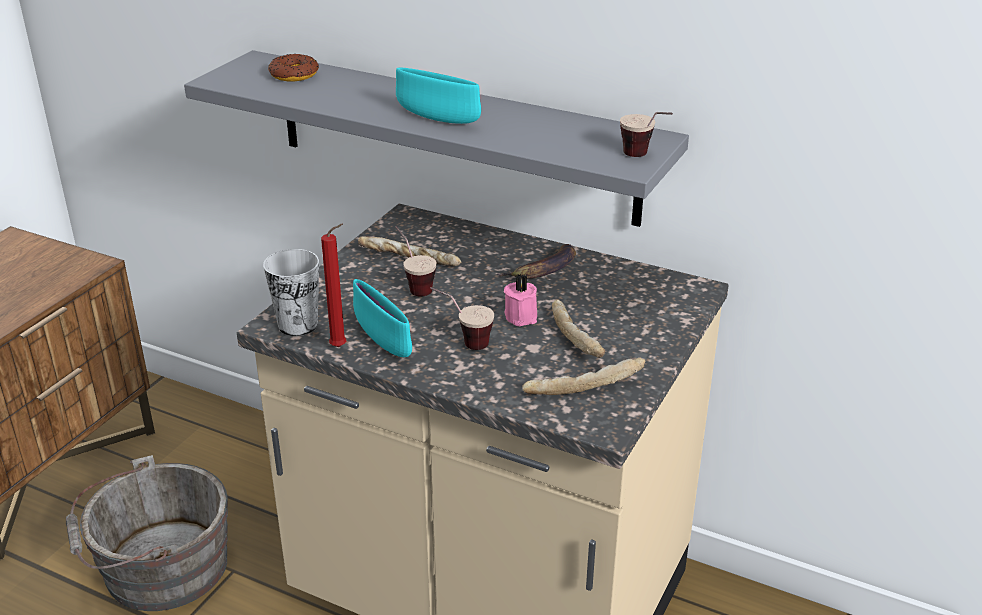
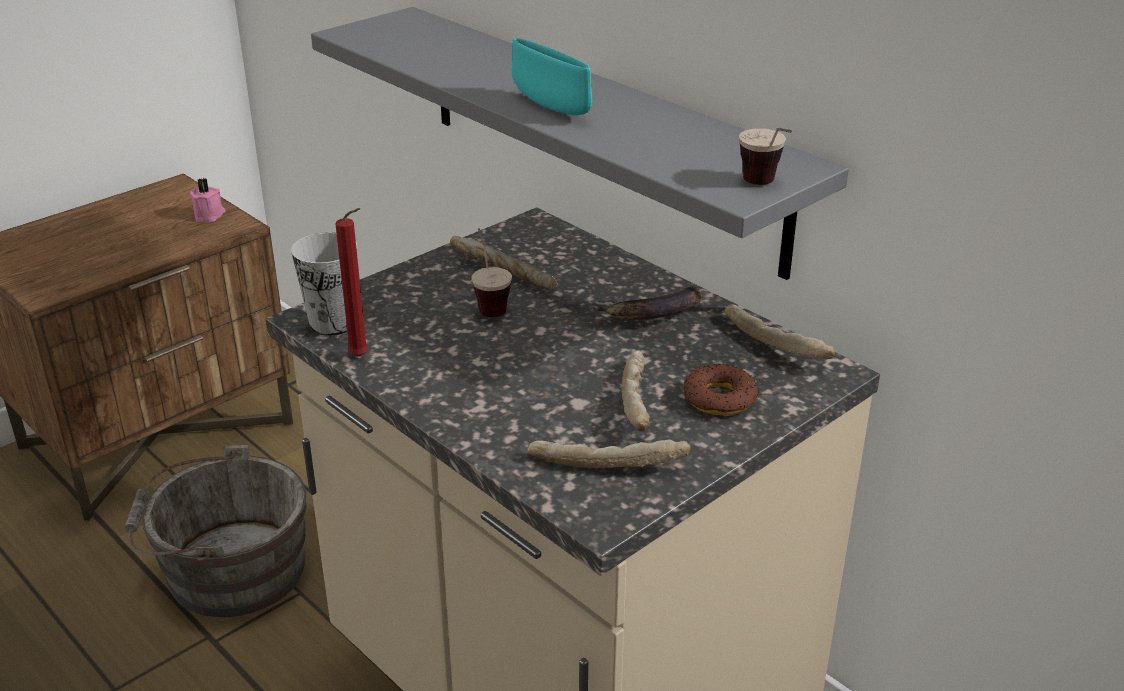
camera: 20 degrees right, 0 degrees up
(293, 74) = (432, 37): donut -> donut (719, 398)
(382, 341) = (411, 360): turquoise bowl -> none
(462, 342) = (500, 379): cup -> none
(522, 316) = (590, 362): pink candle -> pink candle (210, 215)
(646, 276) = (776, 343): none -> bread

